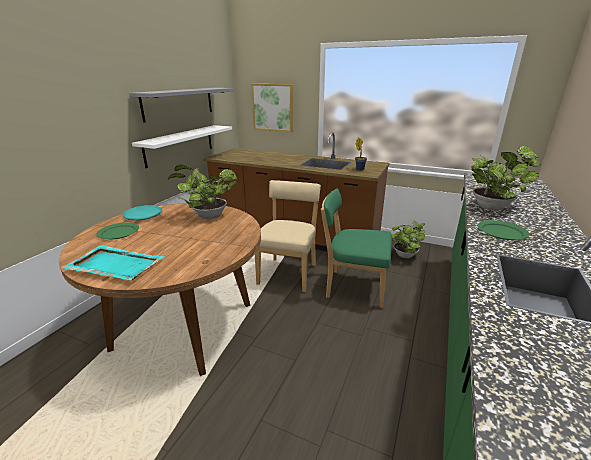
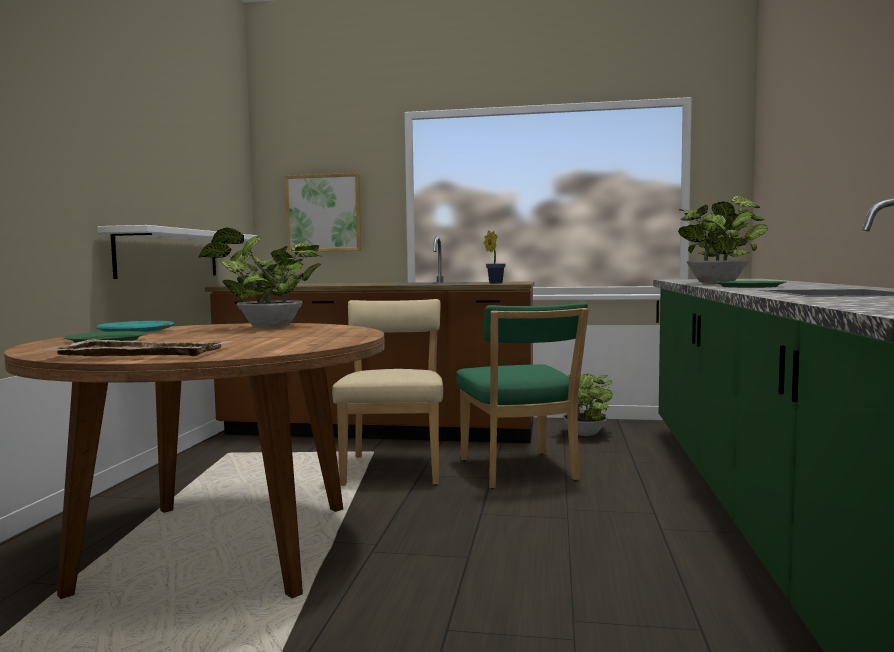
camera: 15 degrees left, 20 degrees down
(114, 265) = (139, 353): turquoise tray -> beige tray
(179, 103) = (173, 183): grey shelf -> none
(353, 287) = (520, 472): green chair -> green chair turned 105 degrees counterclockwise

